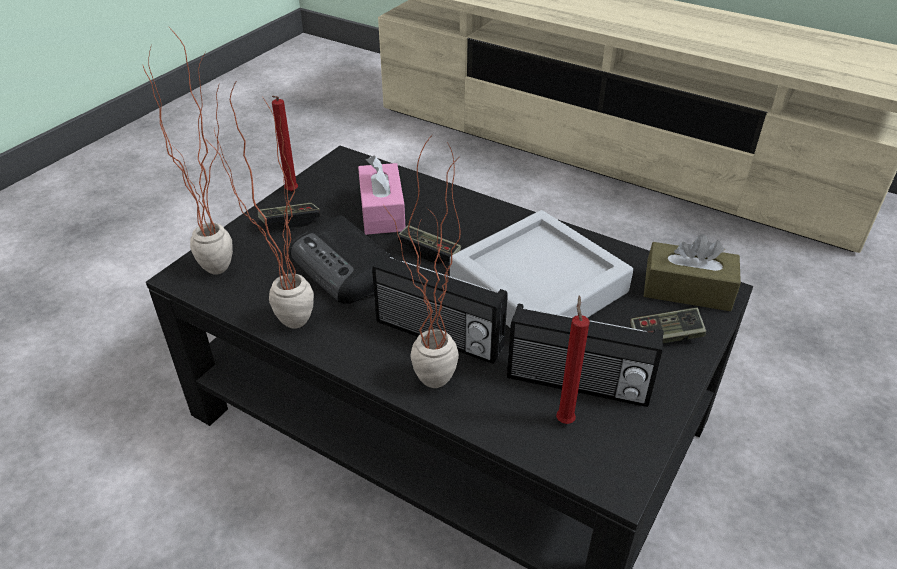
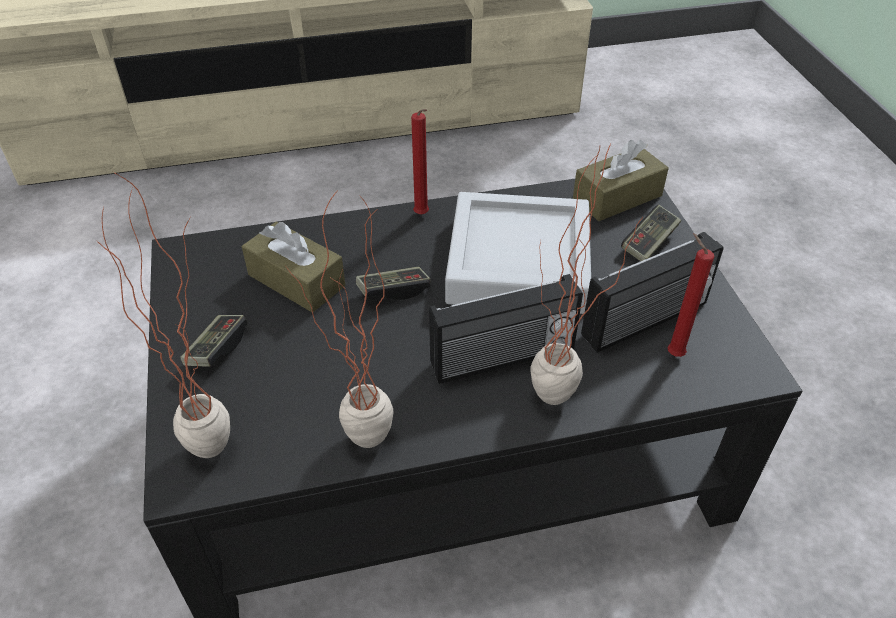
camera: 45 degrees left, 5 degrees up
(291, 192) = (172, 319): red candle -> red candle (422, 216)
(344, 268) = (340, 356): radio -> none
(382, 211) = (296, 280): pink tissue box -> brown tissue box

